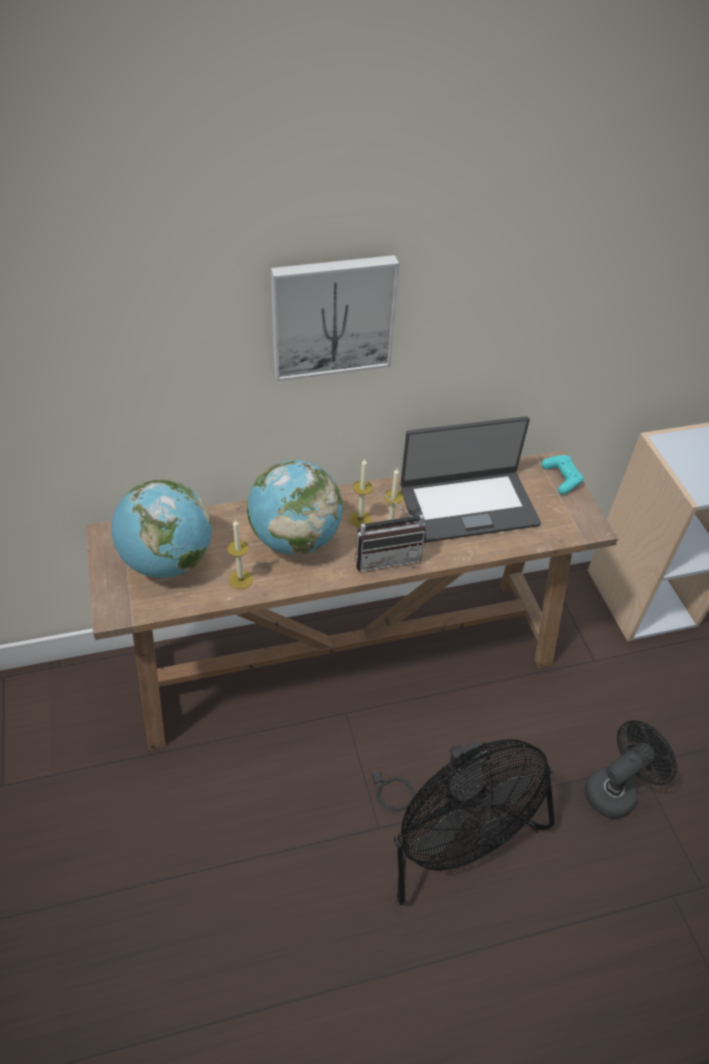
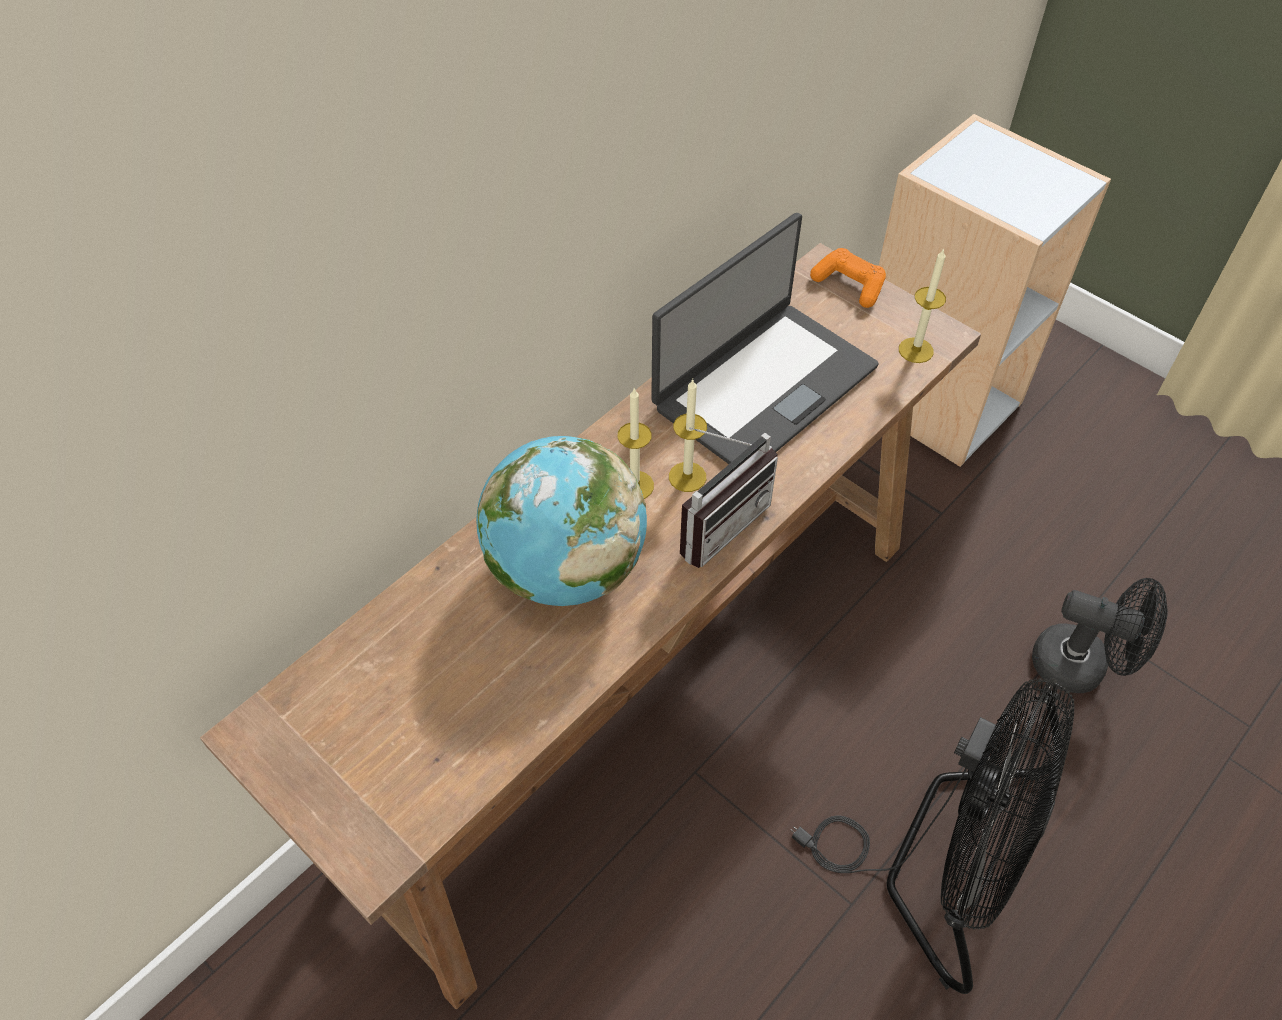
camera: 30 degrees left, 5 degrees up
(168, 561) = (395, 718): globe -> none
(240, 579) = (535, 681): candle -> candle (916, 350)
(332, 316) = (507, 170): picture -> none
(561, 478) = (849, 285): turquoise game controller -> orange game controller
(616, 790) = (1081, 666): black fan -> black fan turned 90 degrees clockwise

